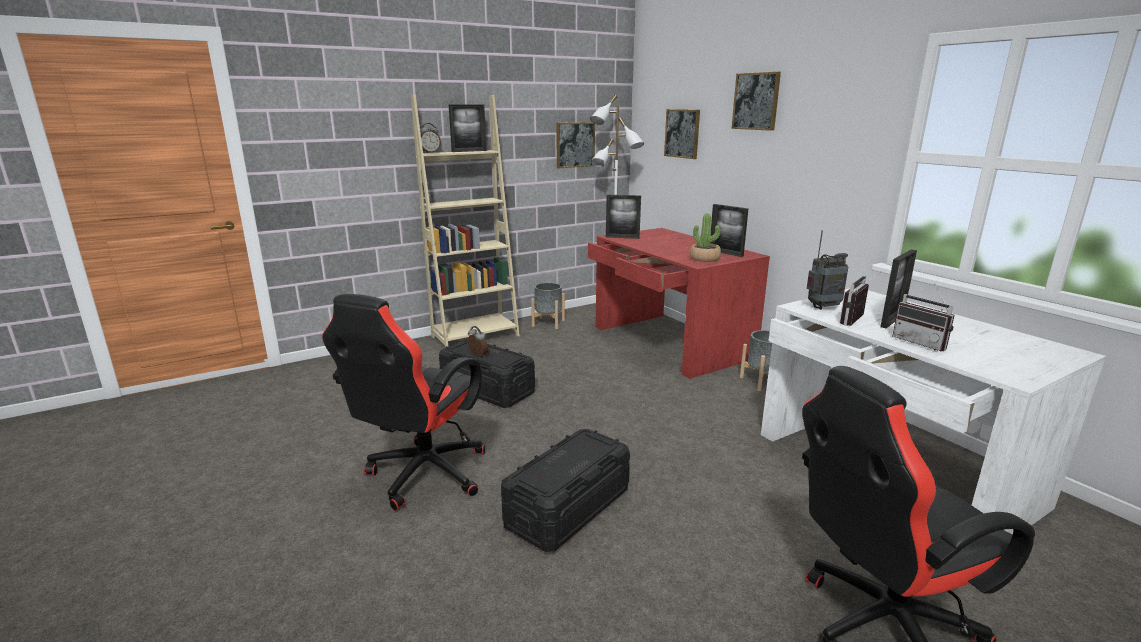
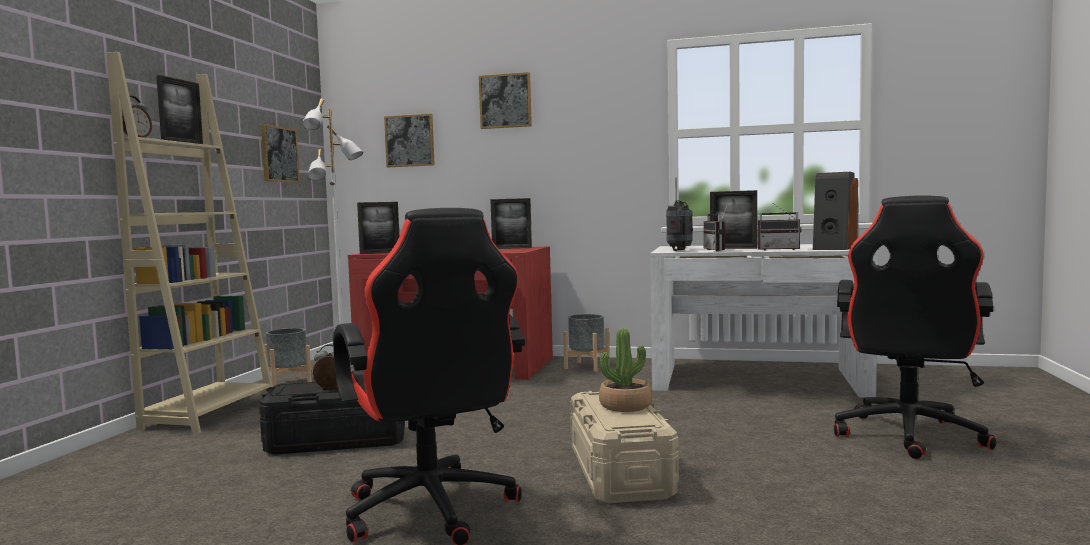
camera: 45 degrees left, 15 degrees down
(568, 508) = (620, 472): black storage box -> beige storage box
(704, 259) = (507, 250): potted plant -> potted plant (625, 406)
(892, 320) = (733, 248): picture frame -> picture frame turned 120 degrees clockwise
(1006, 362) = (833, 248): none -> speaker

